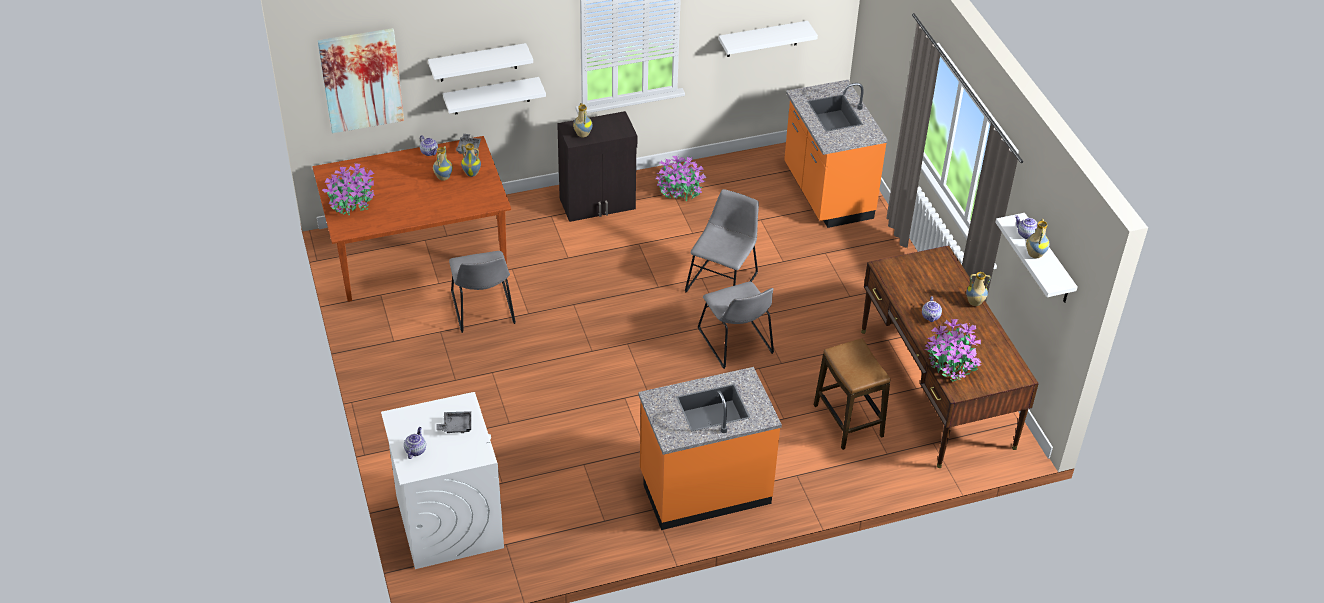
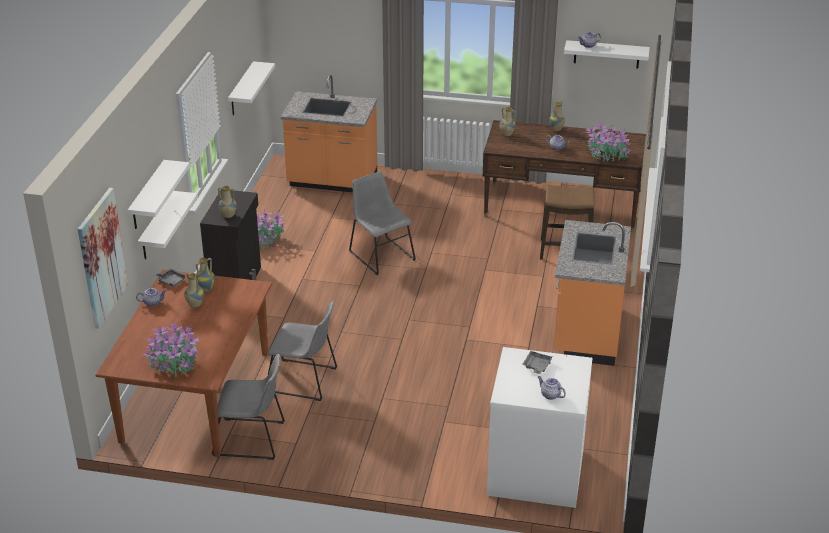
camera: 60 degrees left, 10 degrees down
(736, 343) = (452, 270): grey chair -> grey chair (252, 439)
(1034, 254) = (609, 49): vase -> vase (506, 134)

